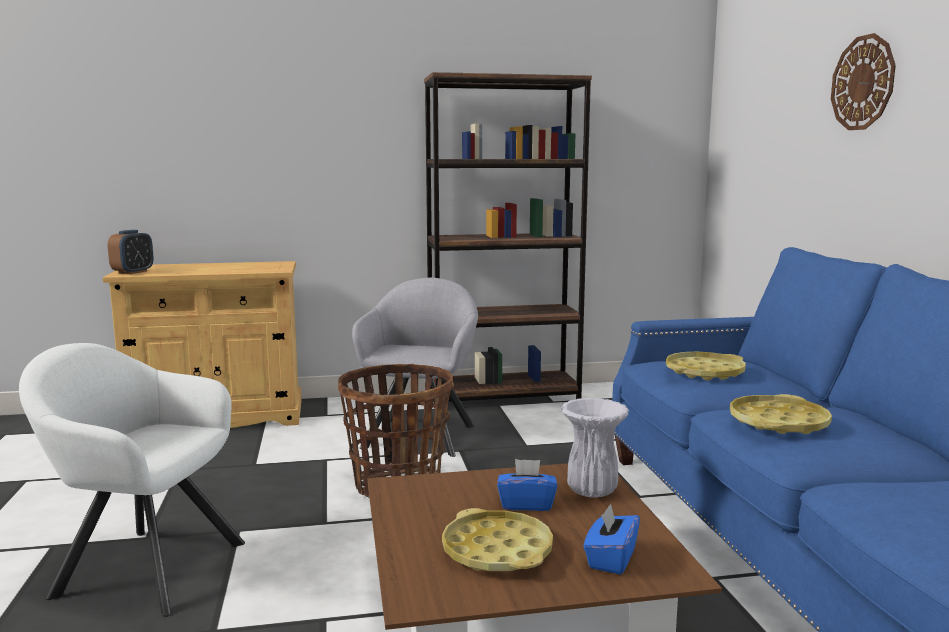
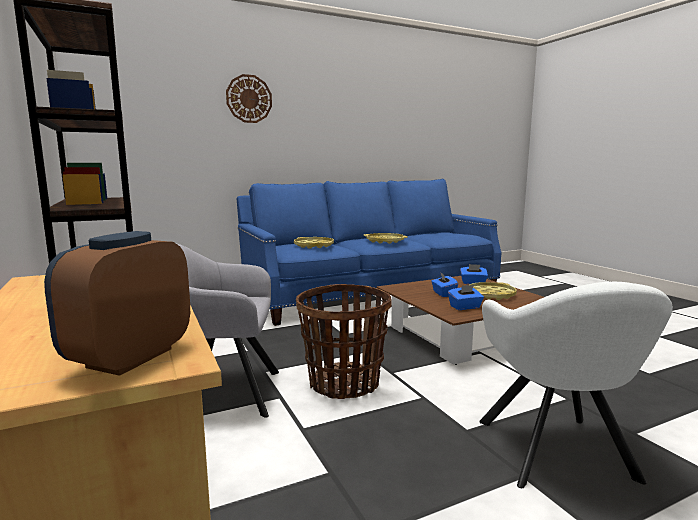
camera: 105 degrees left, 0 degrees up
(133, 272) = (130, 358): alarm clock -> alarm clock turned 75 degrees counterclockwise
(432, 503) = (465, 307): none -> blue tissue box
(592, 492) = (417, 286): white vase -> none

